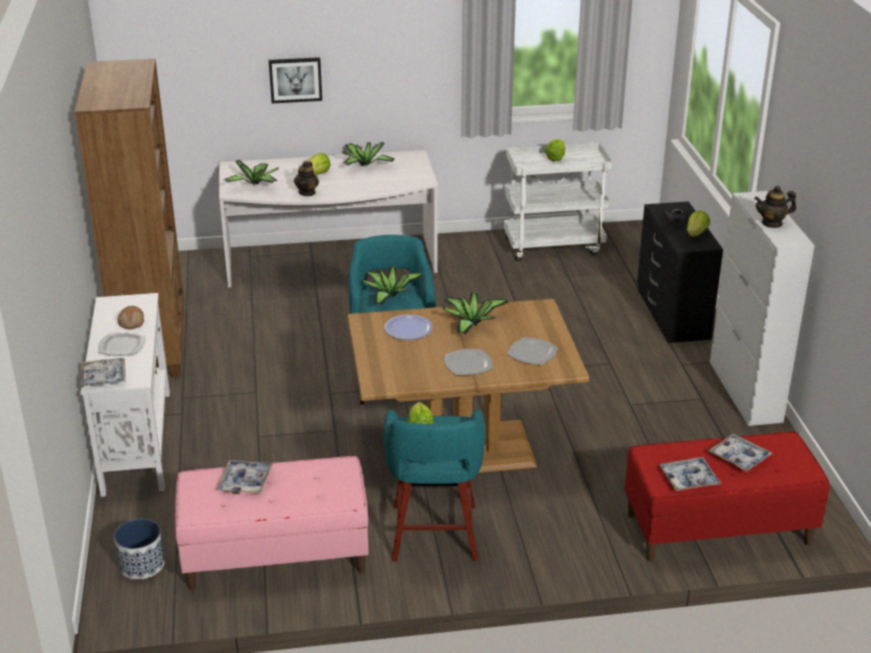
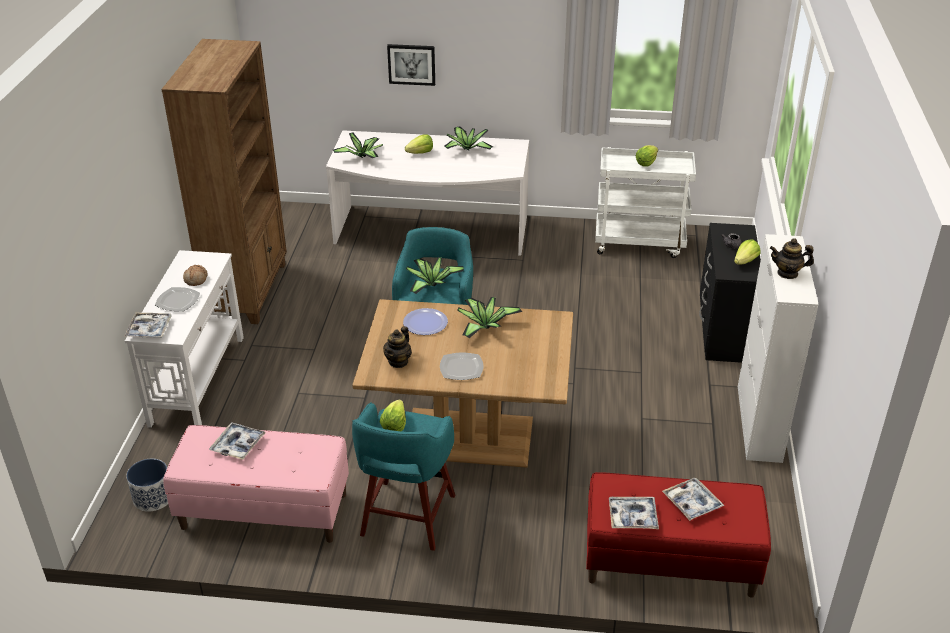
camera: 15 degrees right, 5 degrees up
(307, 192) = (403, 170): teapot -> teapot (398, 361)
(533, 353) = (525, 366): plate -> none

